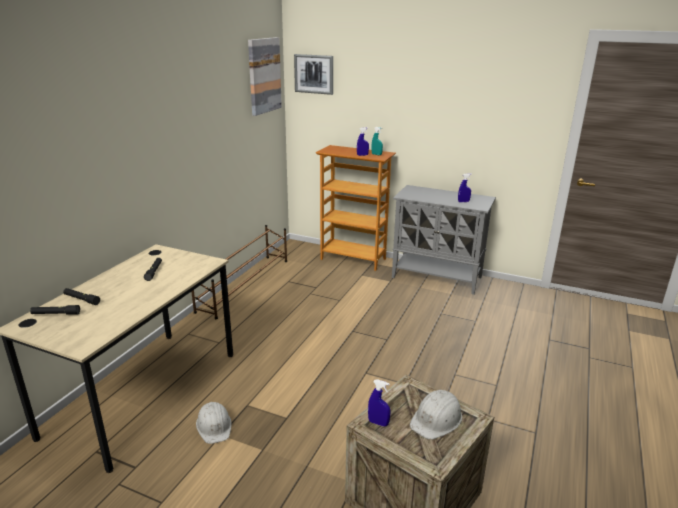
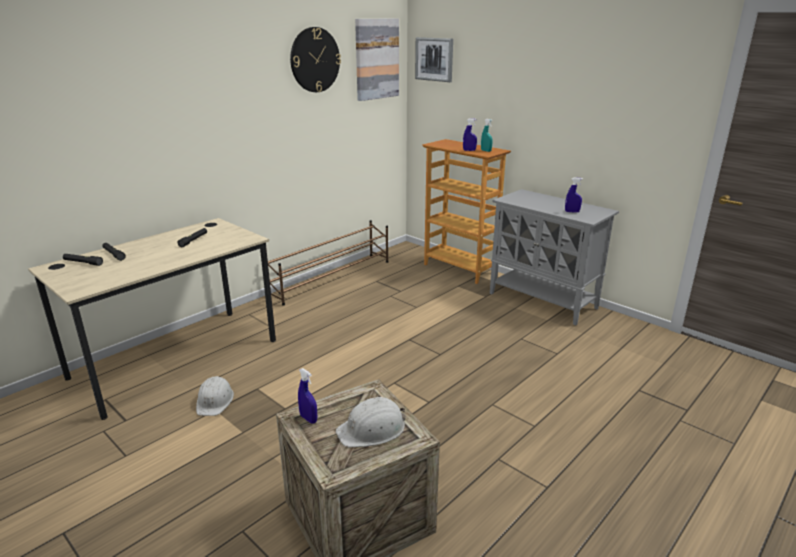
camera: 20 degrees right, 0 degrees up
(220, 81) = (315, 60): none -> wall clock

